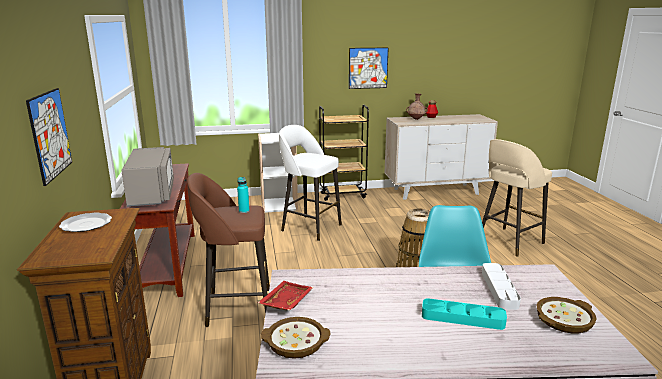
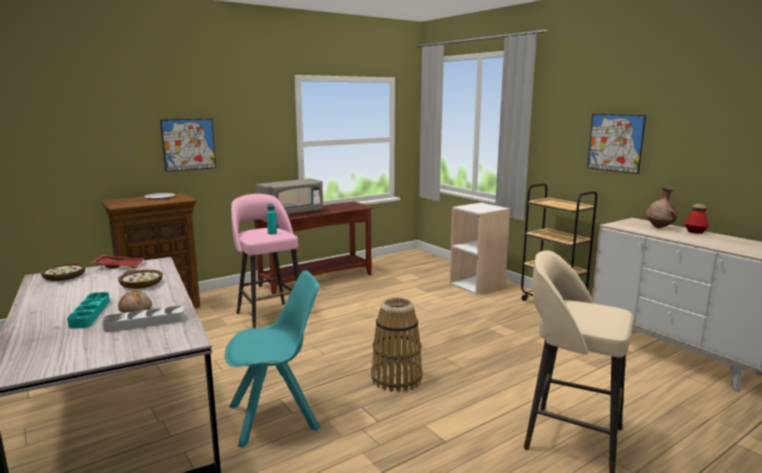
camera: 65 degrees right, 5 degrees down
(236, 307) = (269, 316): brown stool -> pink stool
(310, 227) = (442, 308): white stool -> none
(460, 293) = (135, 309): none -> bread
(564, 320) = (79, 351): bowl -> bowl (141, 283)

